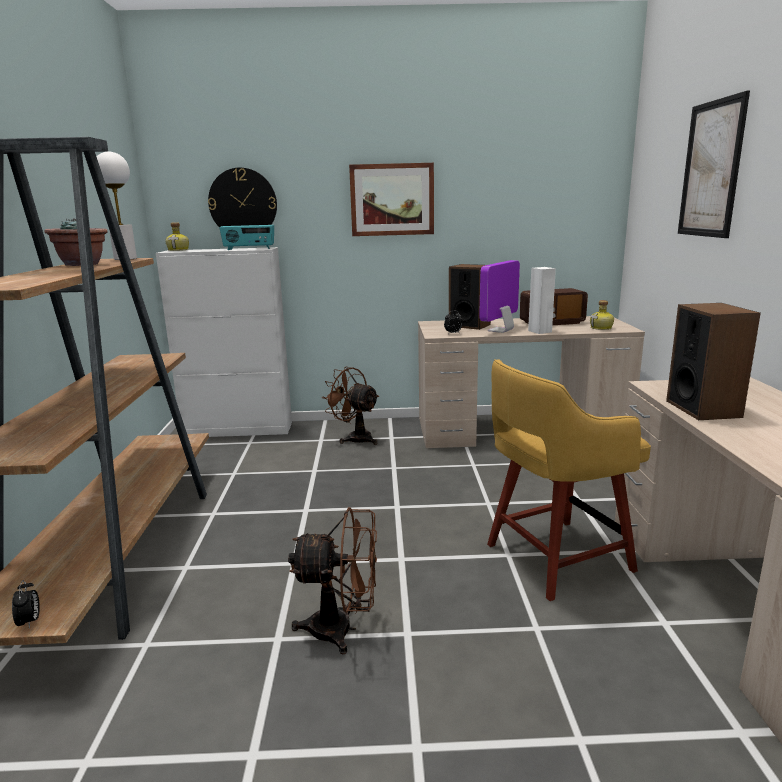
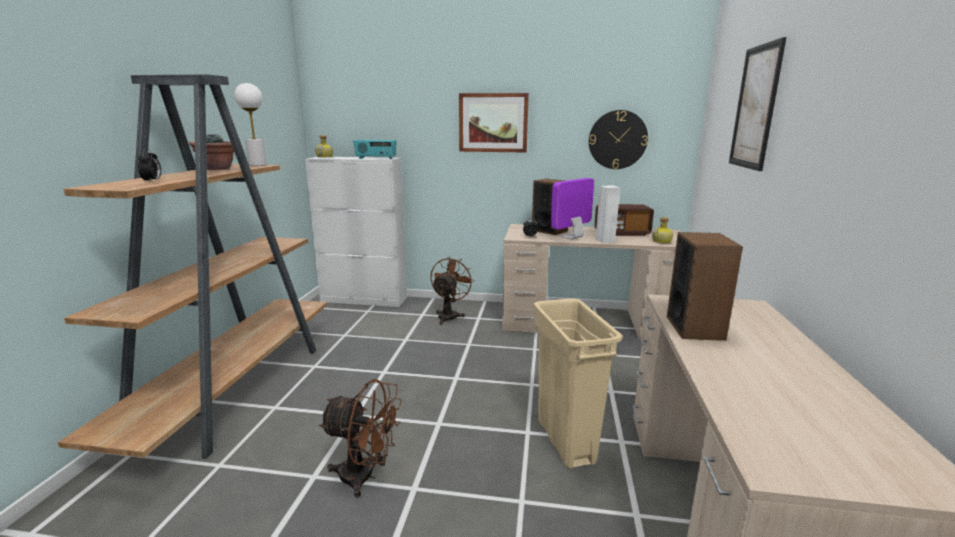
camera: 10 degrees right, 0 degrees up
(30, 622) = (126, 437): alarm clock -> alarm clock (152, 181)
(243, 203) = (375, 122): wall clock -> wall clock (617, 140)
(355, 438) = (449, 315): brown fan -> brown fan turned 60 degrees clockwise
(554, 558) = (565, 441): yellow stool -> beige trash can

